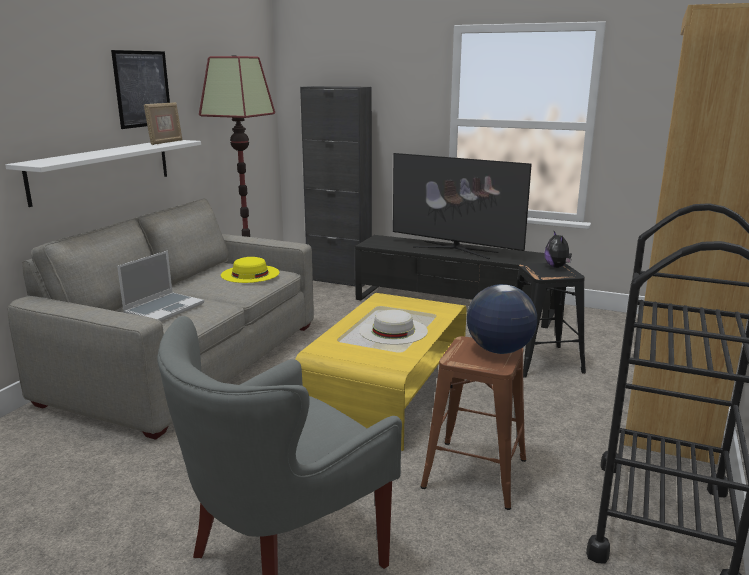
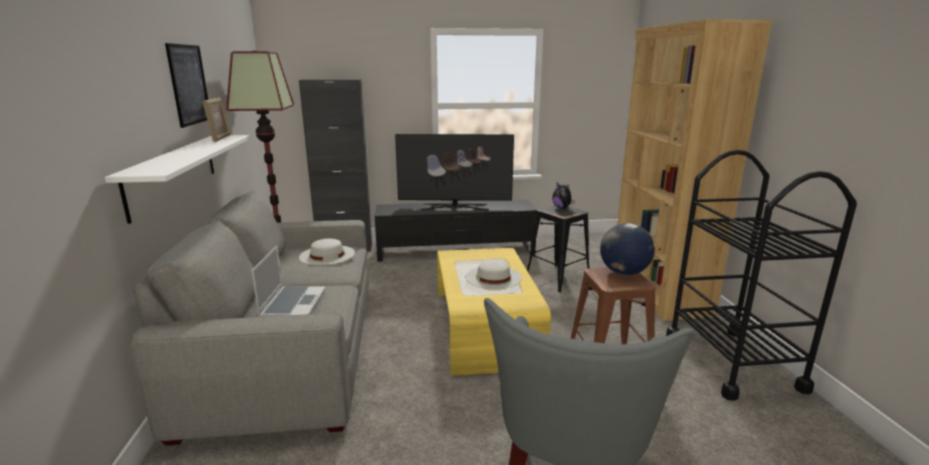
camera: 30 degrees left, 0 degrees up
(250, 274) = (327, 255): yellow hat -> white hat

